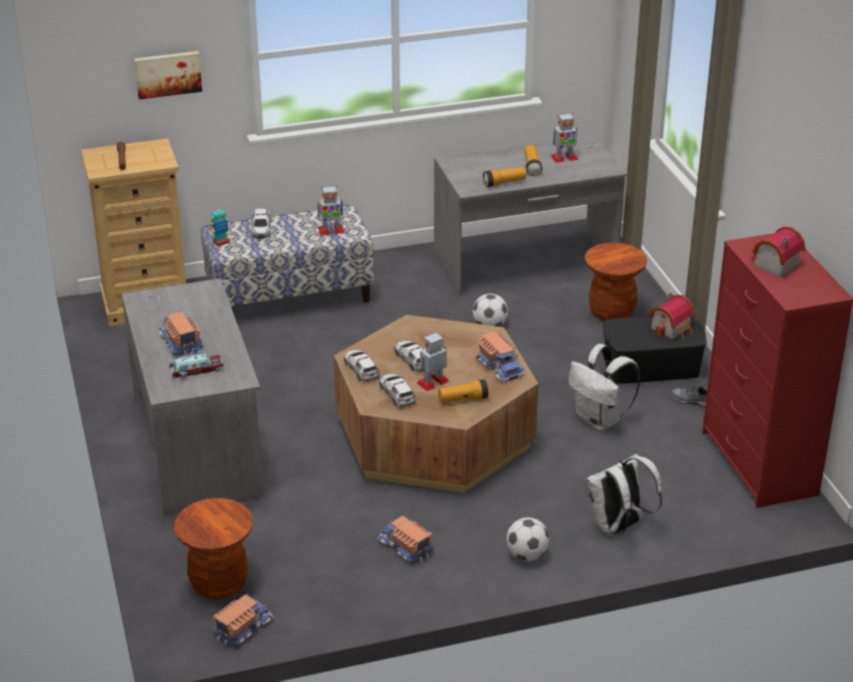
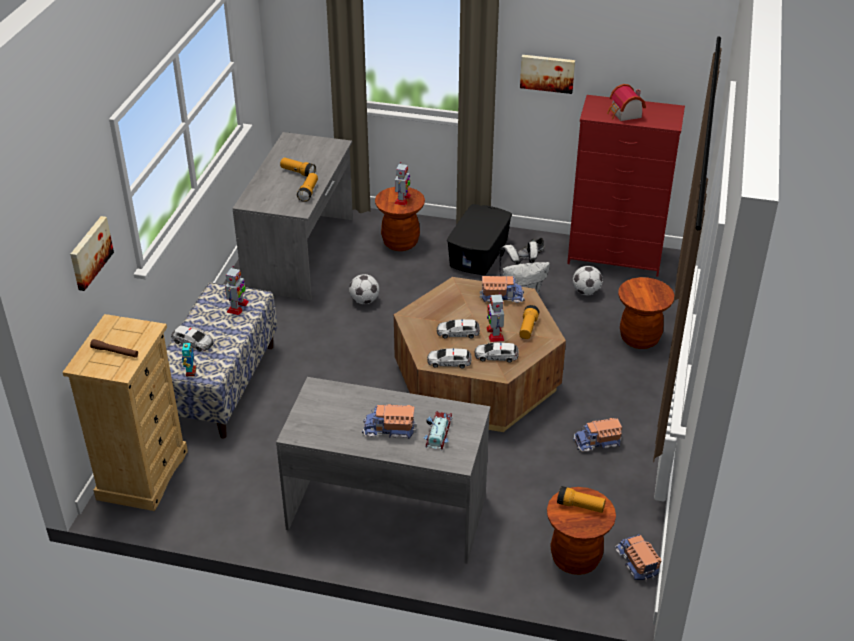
camera: 60 degrees left, 5 degrees up
(220, 519) = (580, 506): none -> flashlight
(527, 555) = (643, 389): football -> football (586, 292)
(564, 158) = (301, 155): toy robot -> toy robot (402, 199)
(618, 527) = (639, 338): white backpack -> brown stool
(673, 328) = (483, 217): toy house -> none
(769, 183) = (547, 73): none -> picture

